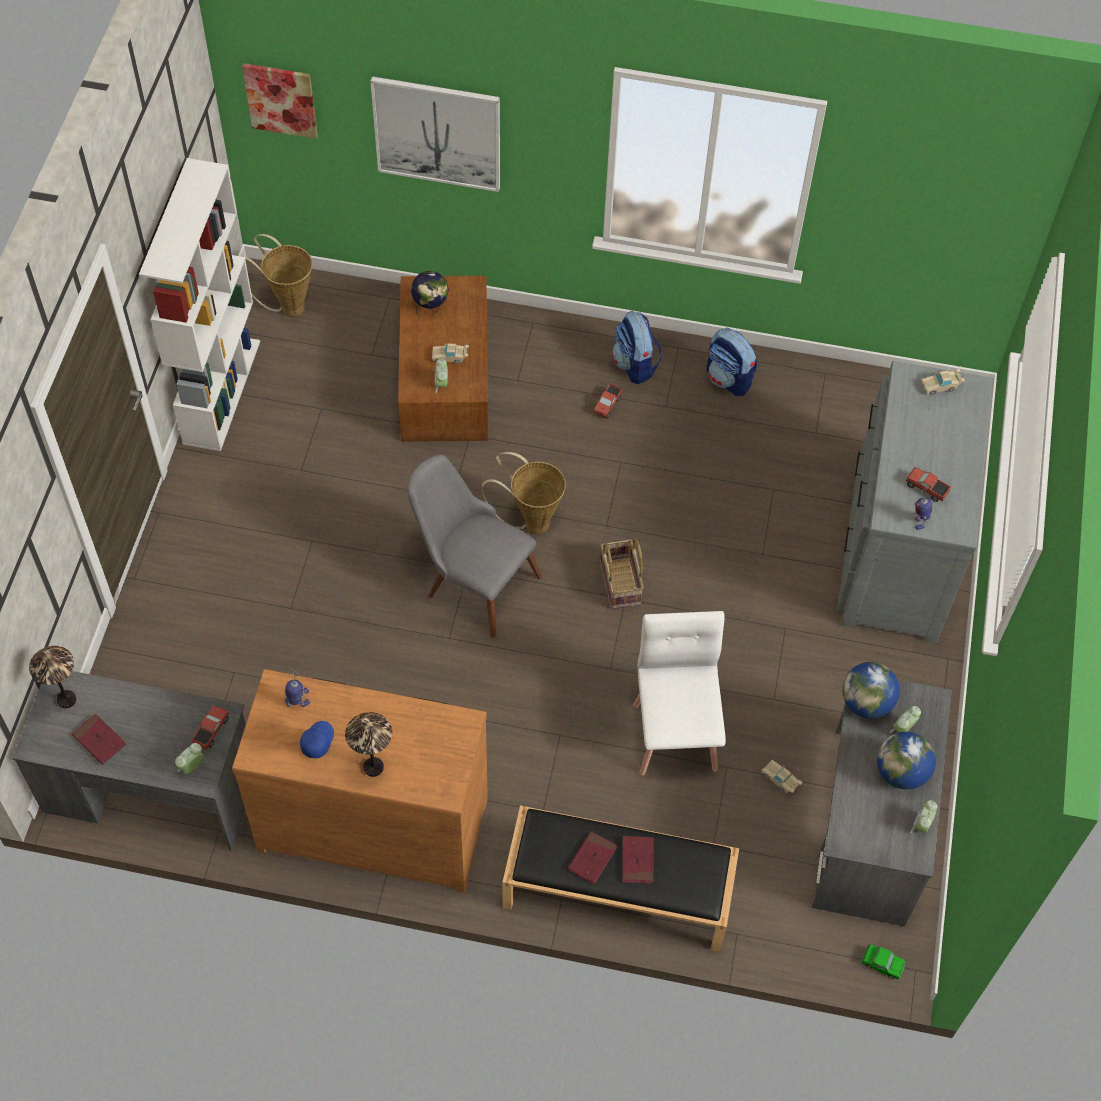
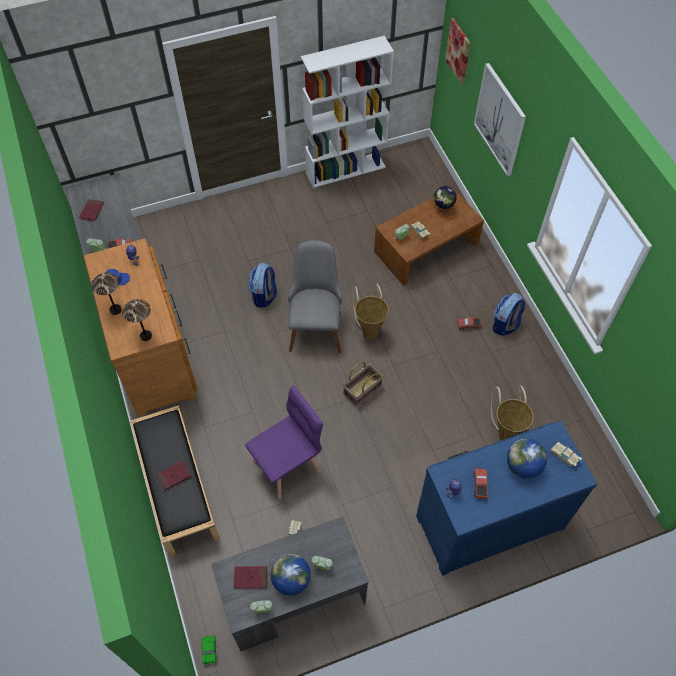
camera: 60 degrees right, 0 degrees up
(67, 699) = (106, 188): table lamp -> table lamp (146, 336)
(288, 306) = (414, 166): basket -> basket (505, 432)
(592, 858) = (163, 453): red book -> red book (250, 578)
(675, 735) = (287, 466): white chair -> purple chair
(729, 379) = (534, 373): backpack -> backpack (264, 296)
(866, 702) = (327, 536): globe -> globe (523, 466)
(894, 552) = (487, 520): grey dresser -> blue dresser

